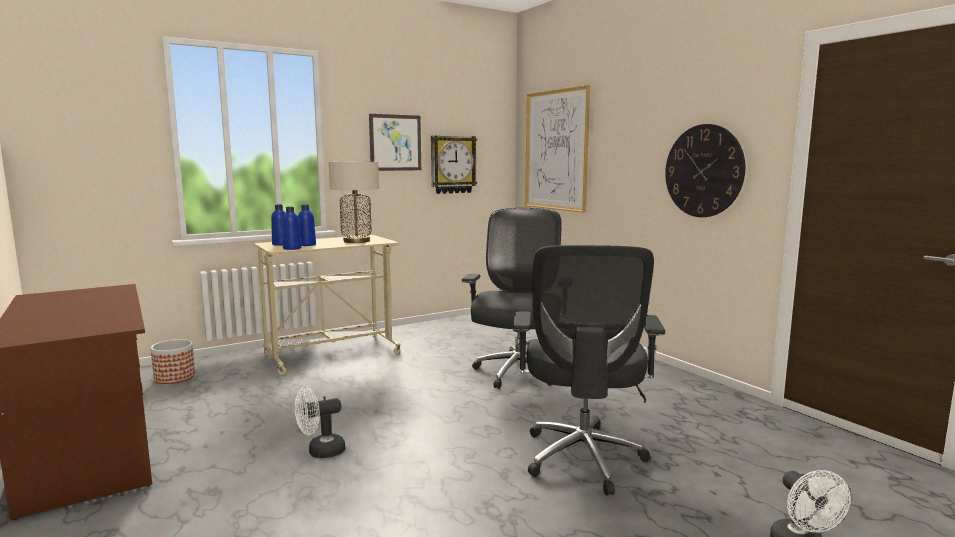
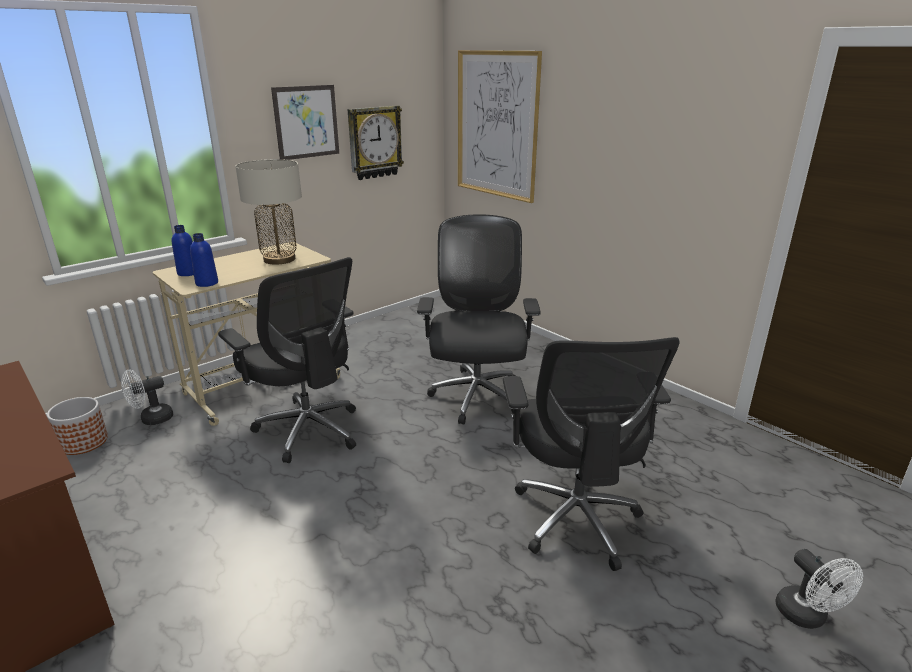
camera: 10 degrees left, 15 degrees up
(307, 245) = (222, 272): blue bottle -> none
(320, 452) = (297, 545): white fan -> white fan (151, 419)
(358, 382) = (307, 429): none -> office chair
(703, 171) = (680, 175): wall clock -> none

